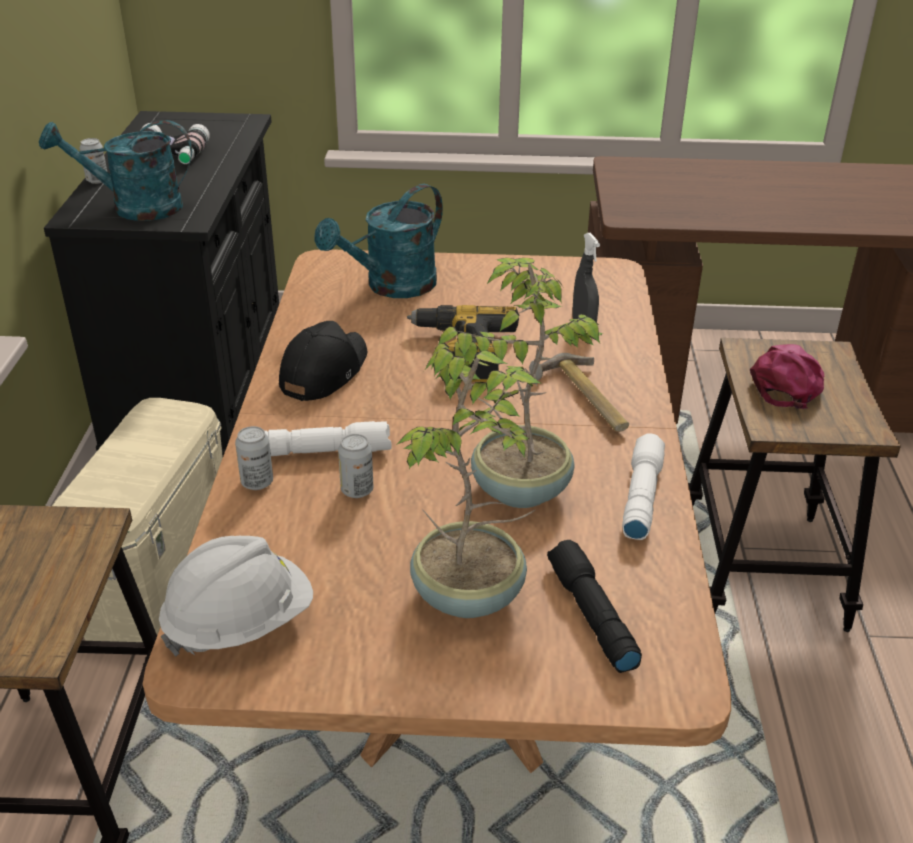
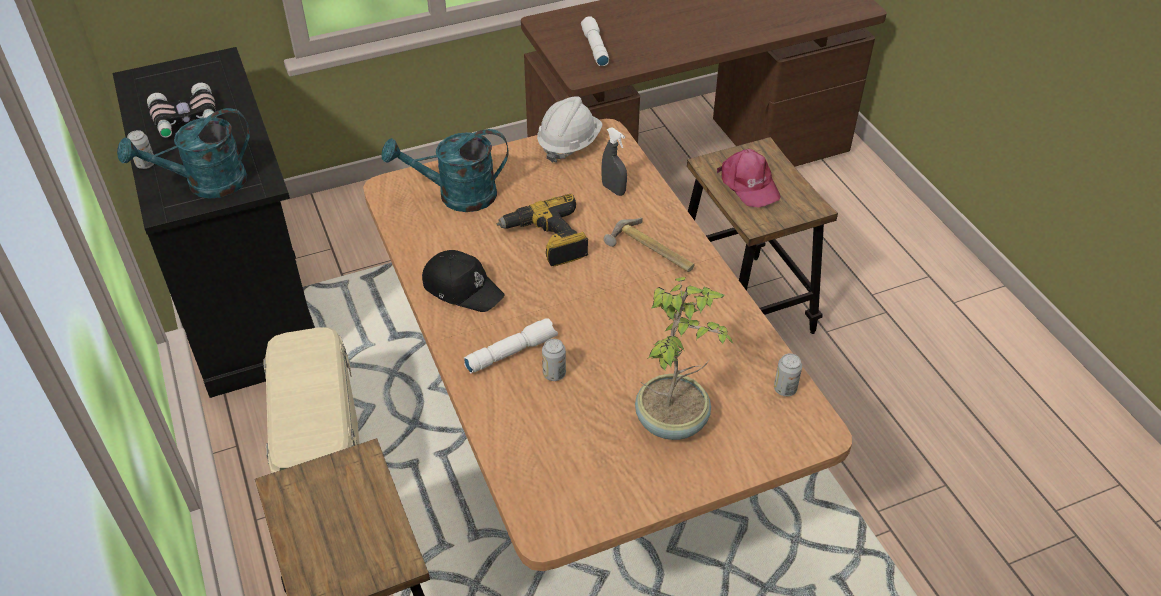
camera: 25 degrees left, 10 degrees up
(239, 623) = (550, 493): white hard hat -> white hard hat (569, 144)
(257, 482) = (484, 392): can -> can (785, 389)
(323, 371) = (462, 288): black cap -> black cap turned 120 degrees clockwise
(391, 287) = (456, 196): turquoise watering can -> turquoise watering can turned 60 degrees clockwise
(518, 488) = (653, 335): potted plant -> none
(590, 615) = (747, 407): black flashlight -> none
(640, 496) = (728, 314): white flashlight -> white flashlight (594, 47)
(788, 383) = (748, 184): pink cap -> pink cap turned 150 degrees clockwise

